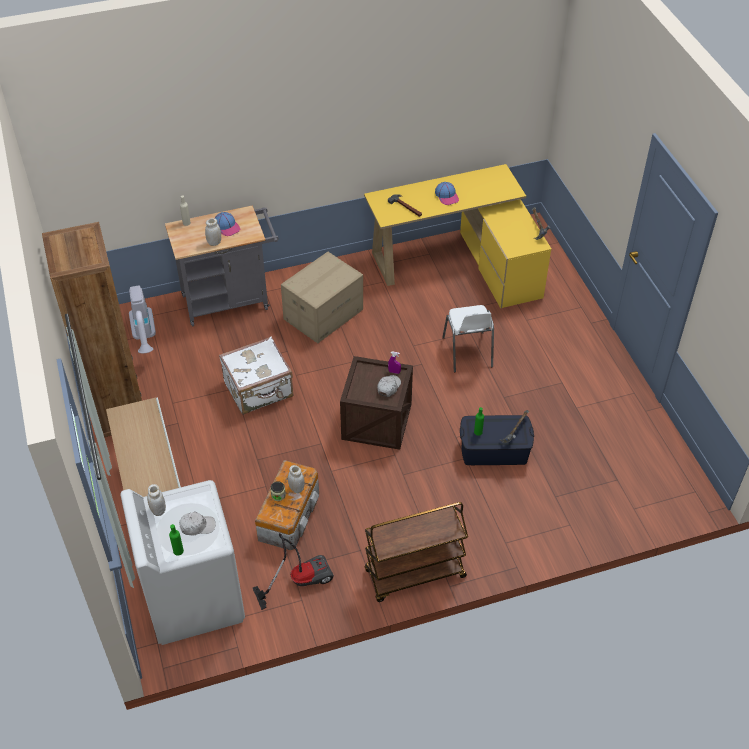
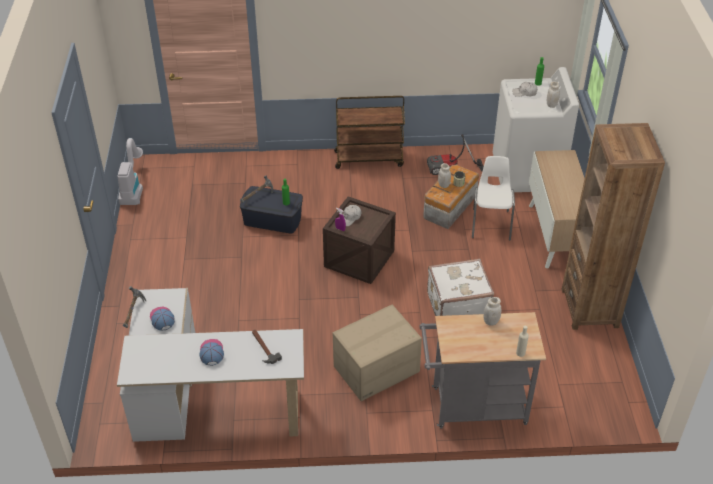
camera: 165 degrees left, 5 degrees down
(145, 337) = (568, 381): vacuum cleaner -> vacuum cleaner (133, 189)
(227, 227) = (474, 339): cap -> cap (162, 319)
(461, 263) = (205, 400): yellow desk -> white desk
(467, 352) = (251, 301): white chair -> white chair (491, 224)

